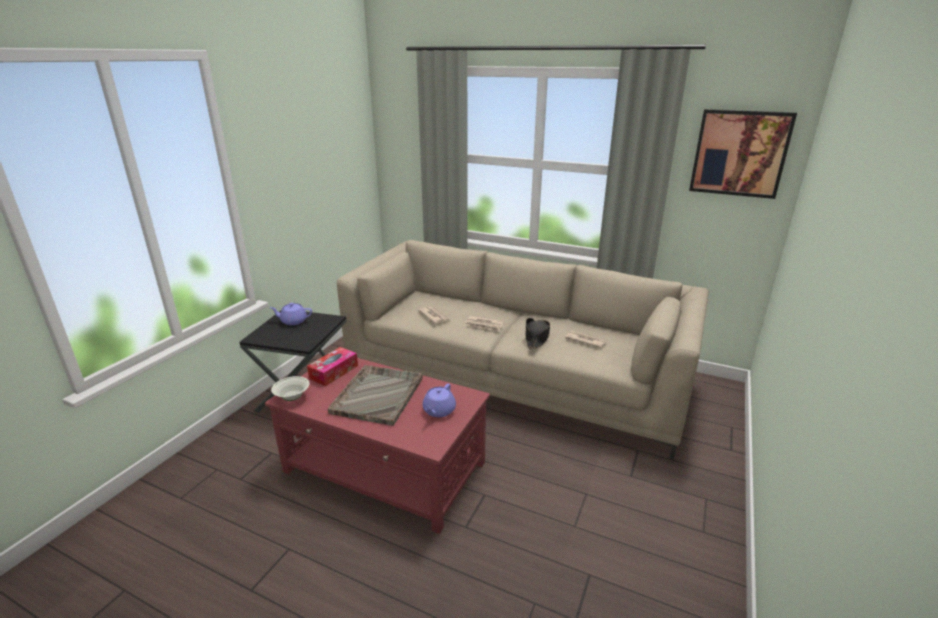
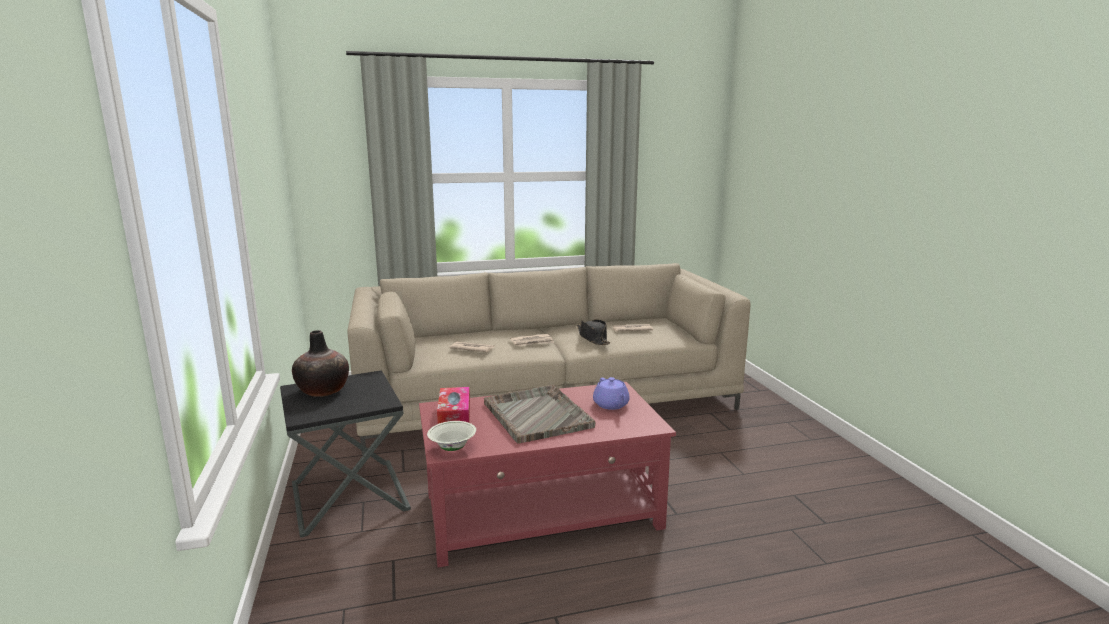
camera: 40 degrees left, 10 degrees down
(293, 321) = (323, 391): purple teapot -> vase
(739, 153) = (681, 151): picture -> none

